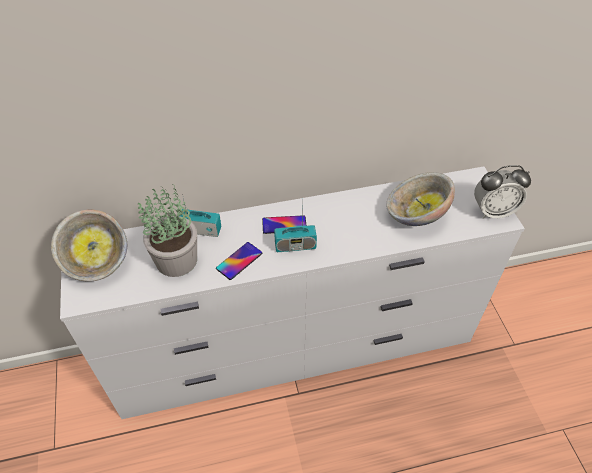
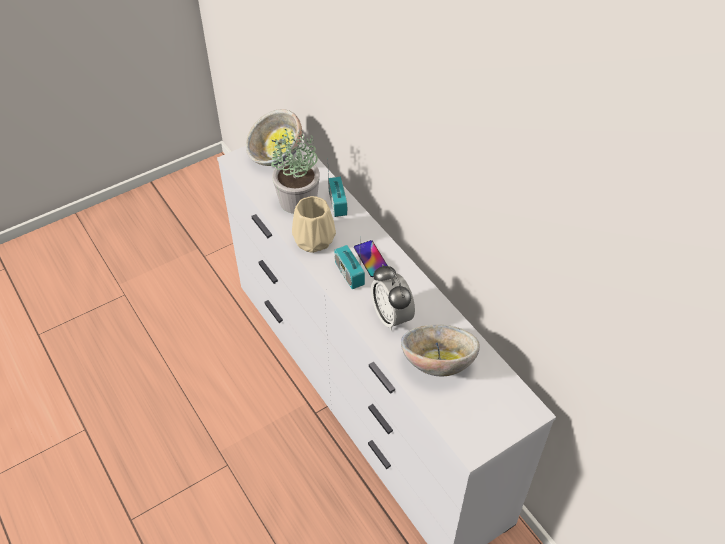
camera: 70 degrees right, 0 degrees up
(239, 261) = (314, 240): phone -> beige vase
(493, 211) = (480, 435): alarm clock -> alarm clock (391, 317)

